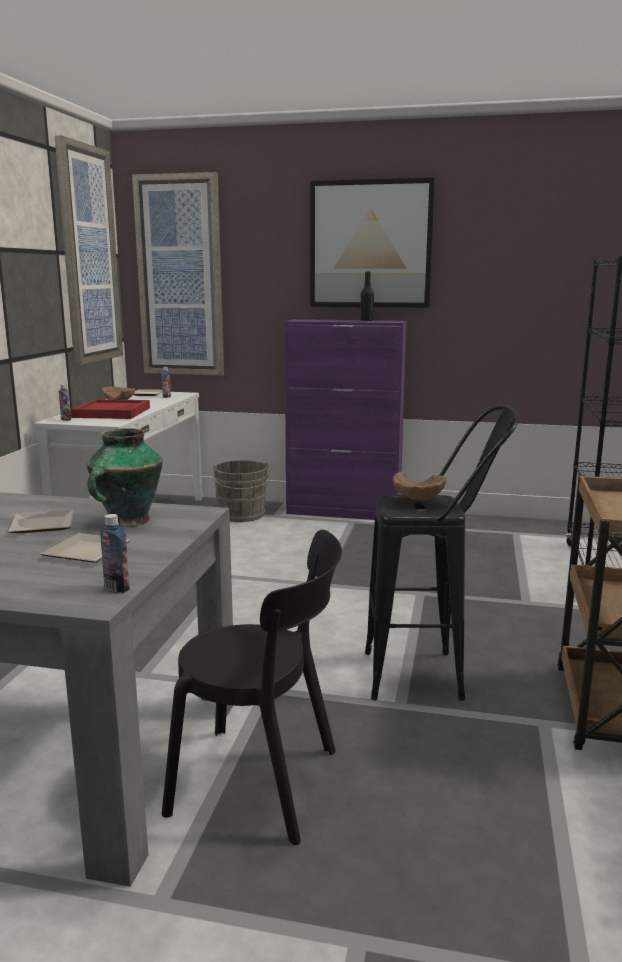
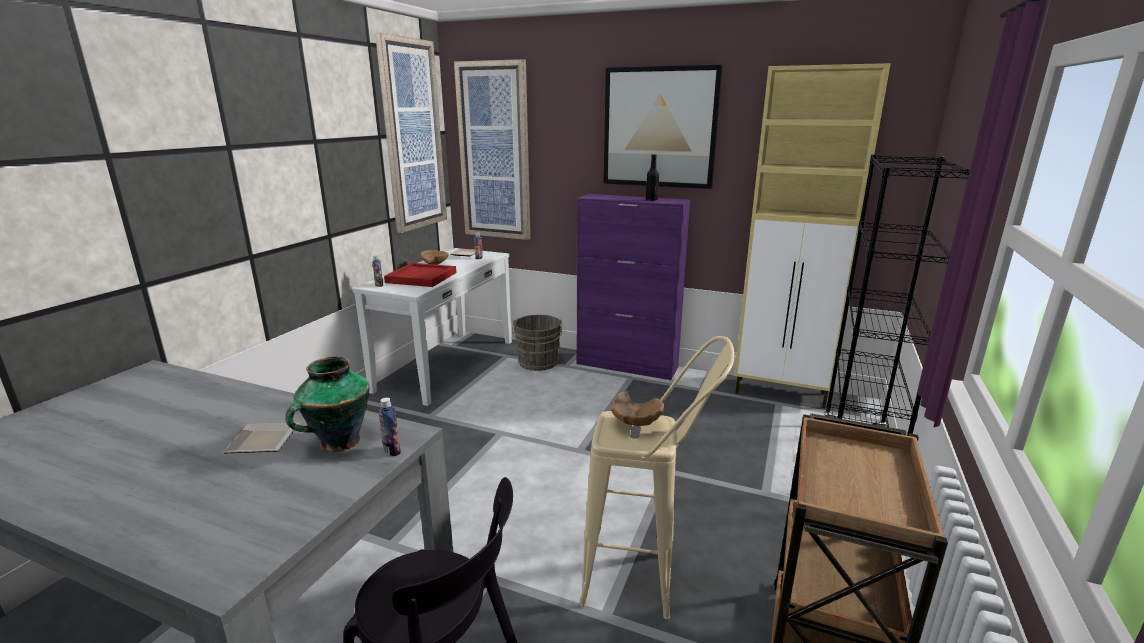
camera: 10 degrees right, 5 degrees up
(86, 551) = (274, 488): plate -> none
(117, 588) = (261, 557): bottle -> bottle (392, 451)
(431, 675) = (646, 580): black stool -> beige stool
(516, 525) = (781, 393): none -> beige cabinet

